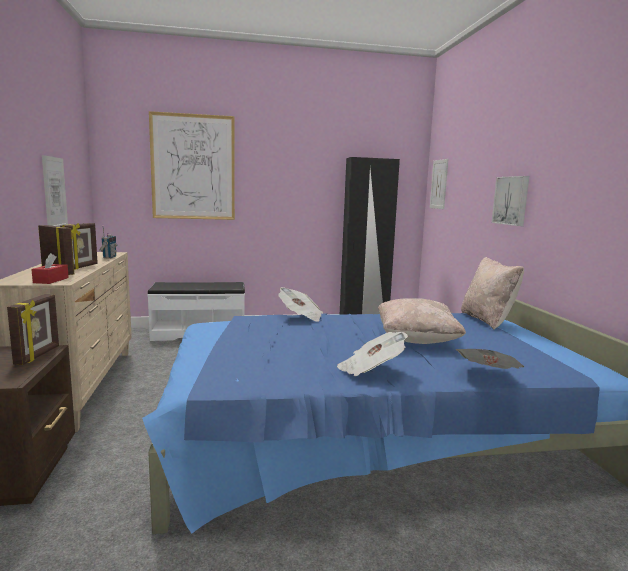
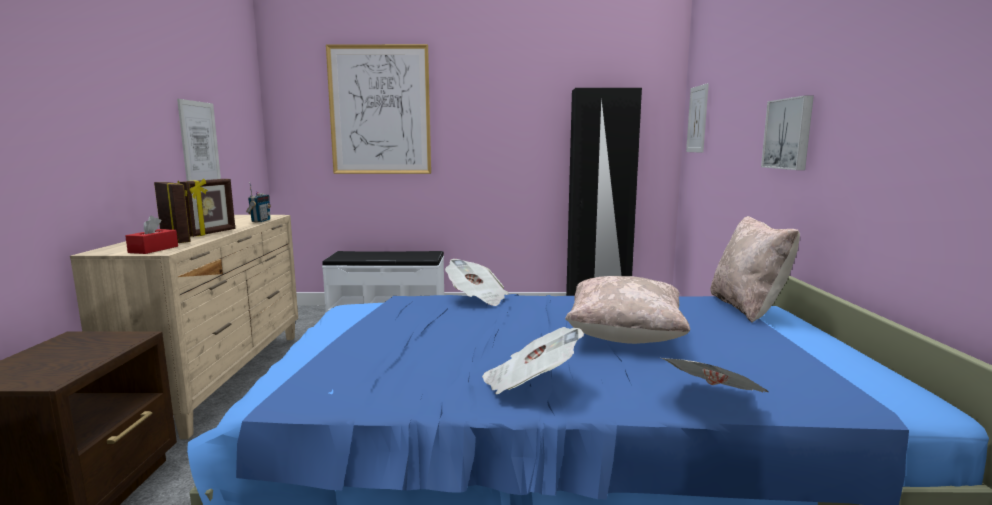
camera: 10 degrees right, 0 degrees up
(38, 355) = (114, 345): picture frame -> none

